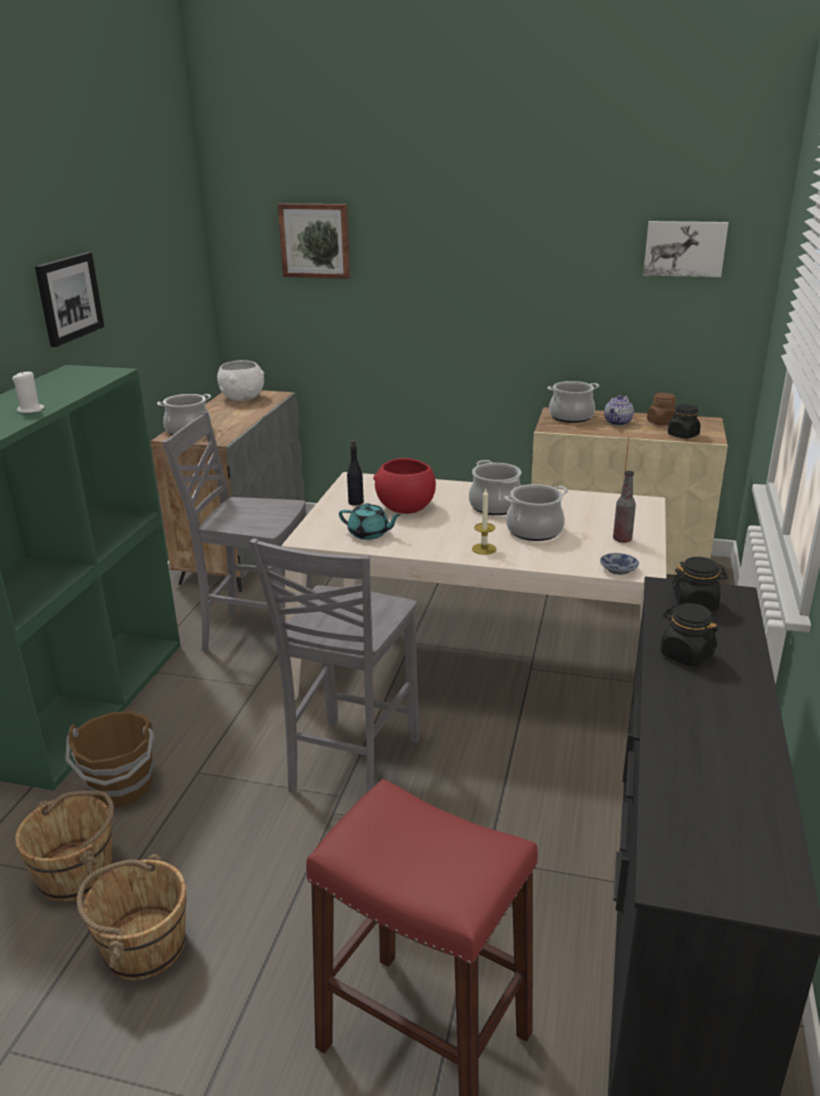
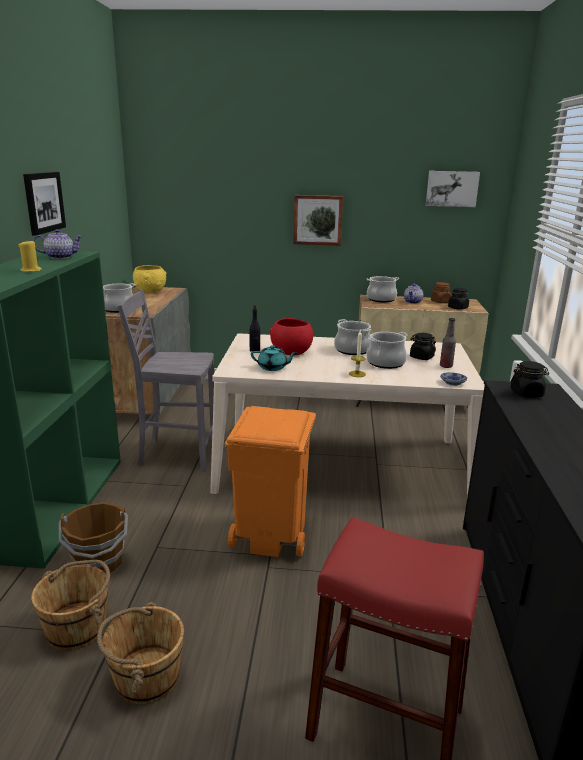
camera: 10 degrees left, 5 degrees down
(31, 410) = (31, 270): white candle -> yellow candle
(81, 381) = (60, 257): none -> teapot
(243, 398) = (151, 291): white bowl -> yellow bowl
(315, 240) = (203, 182): picture -> picture (318, 220)
(350, 766) = (270, 534): grey chair -> orange trash can
(686, 654) = (538, 422): black jar -> black jar (421, 357)

